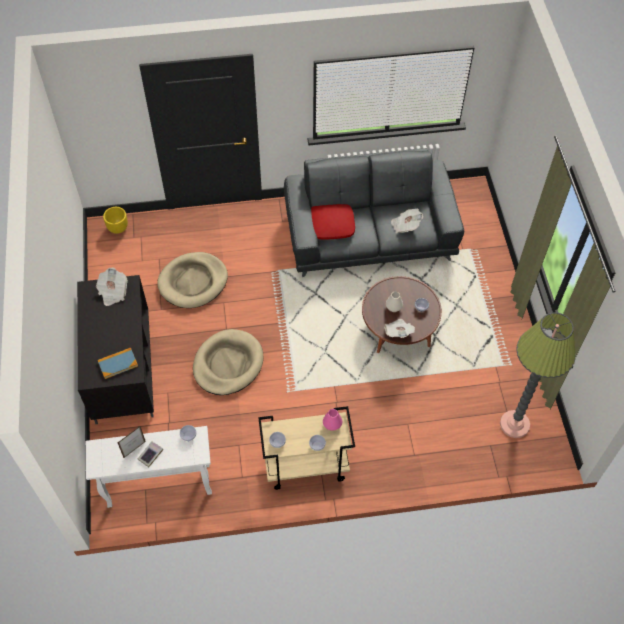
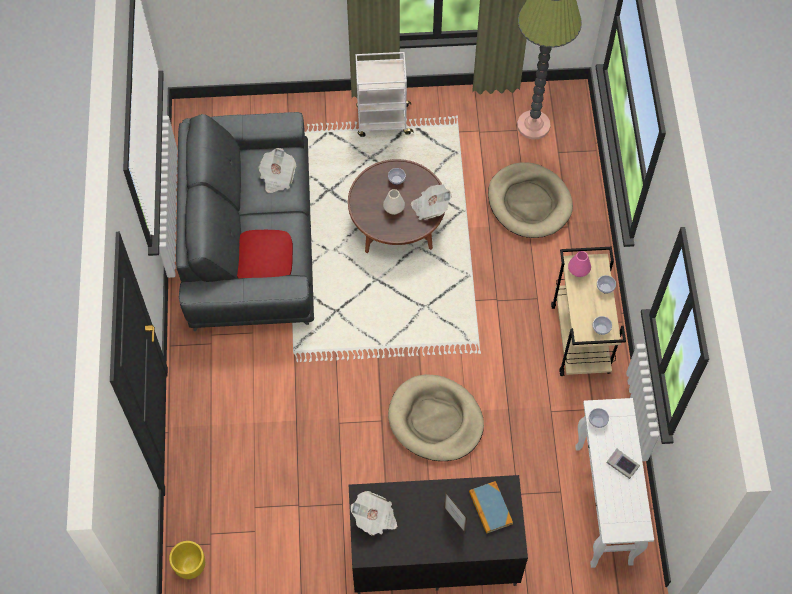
camera: 85 degrees left, 5 degrees up
(134, 449) = (615, 483): picture frame -> picture frame (454, 520)
(193, 282) = (300, 461): beige dog bed -> beige dog bed (529, 202)
(494, 311) = (382, 121): none -> white cart

